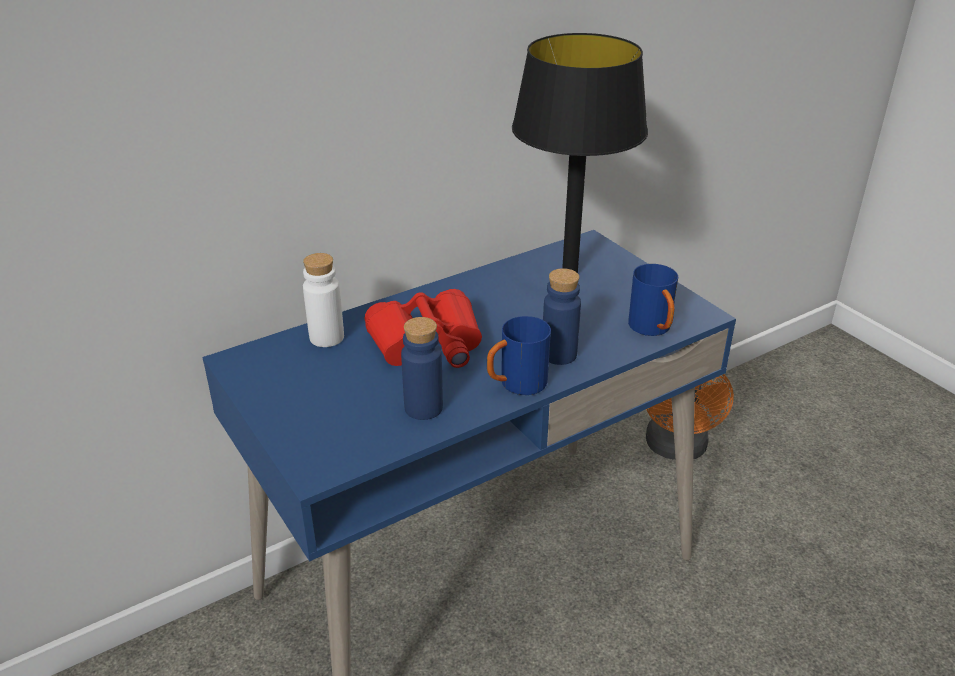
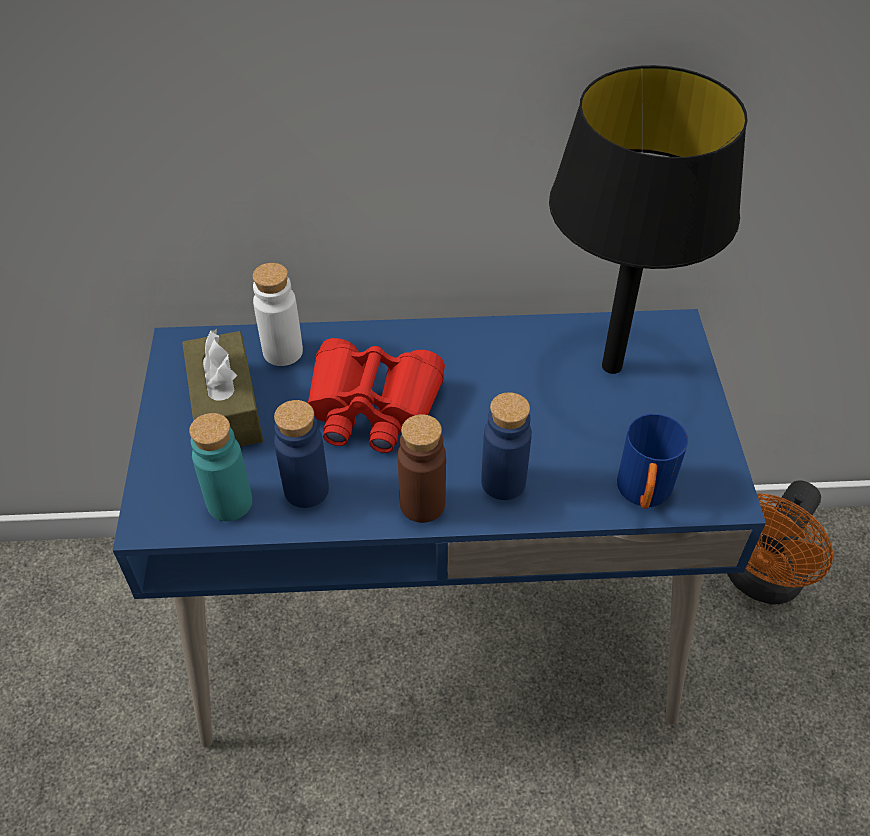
camera: 30 degrees right, 15 degrees up
(312, 383) = (226, 407): none -> brown tissue box
(371, 436) = (229, 503): none -> turquoise bottle
(516, 385) = (422, 504): blue mug -> brown bottle

